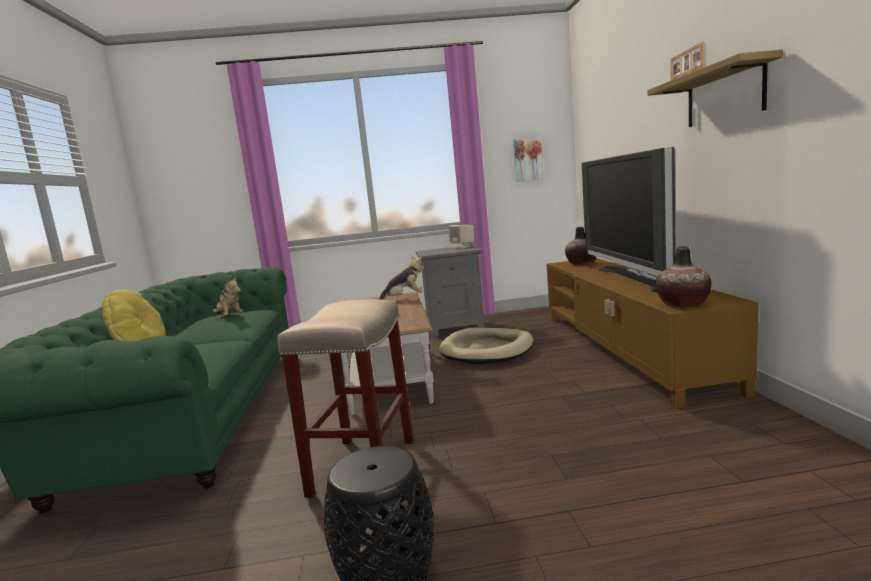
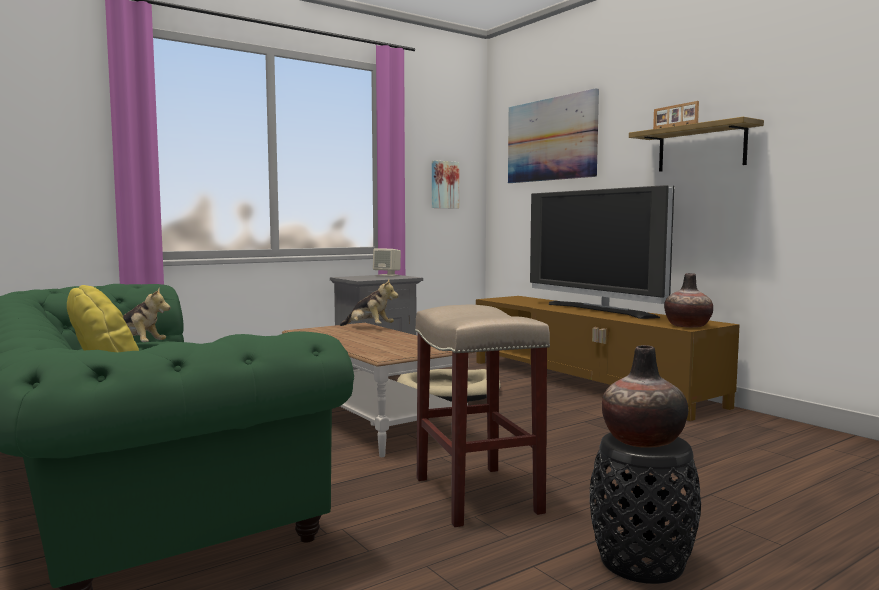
camera: 30 degrees left, 5 degrees down
(404, 299) = (369, 328): plush toy -> plush toy turned 75 degrees clockwise
(581, 263) = (516, 299): vase -> vase (642, 441)
(611, 103) = (551, 139): none -> picture

